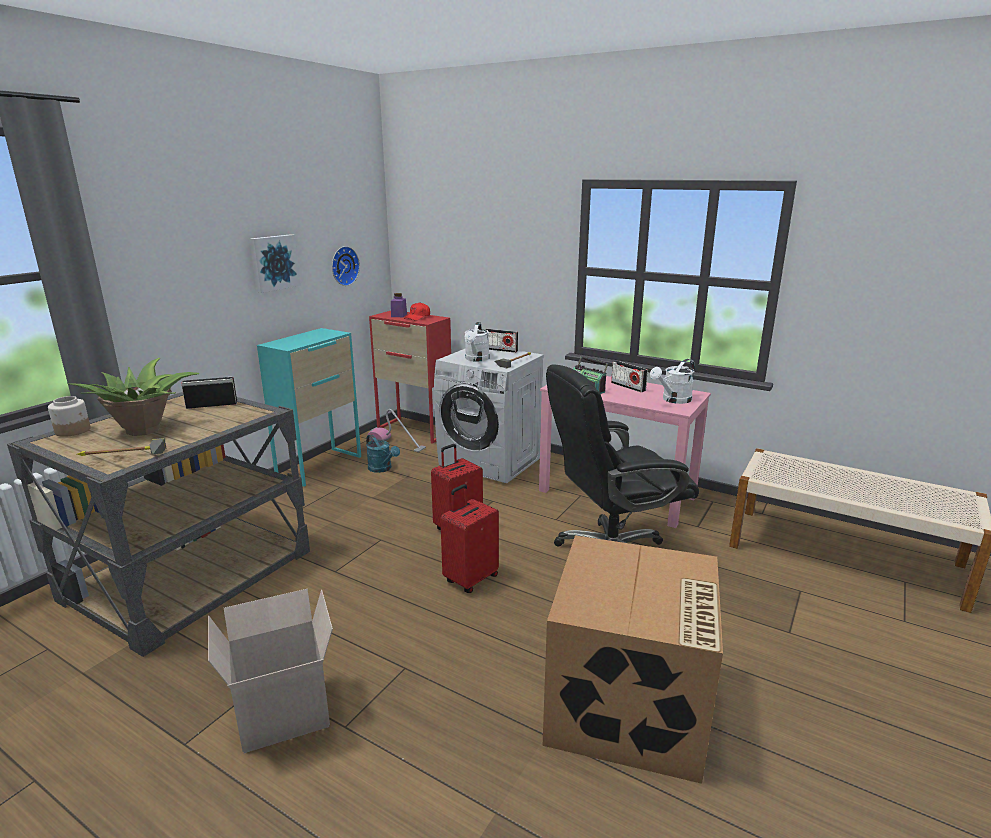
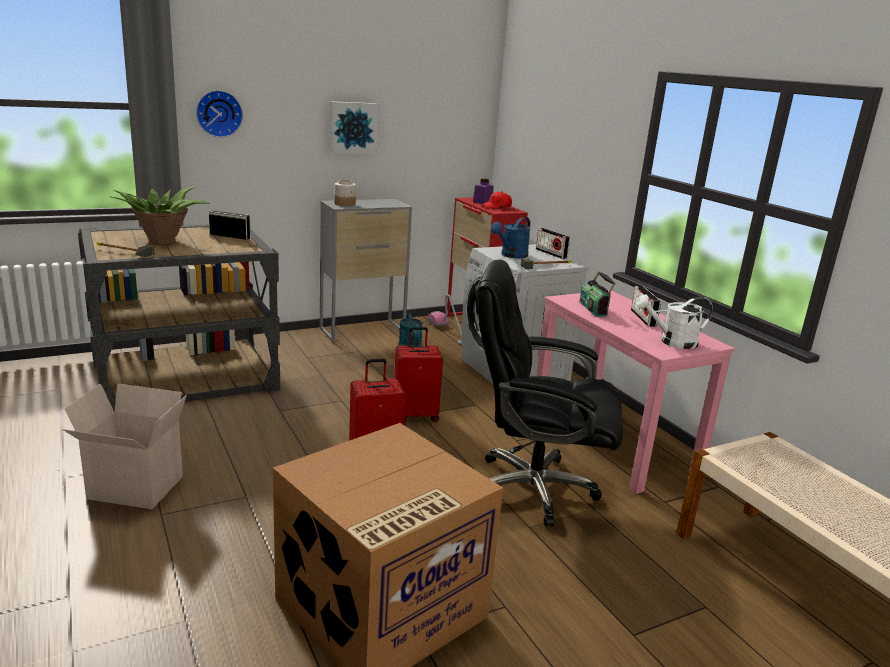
camera: 30 degrees right, 0 degrees up
(73, 430) = (123, 230): jar -> jar (345, 204)
(321, 466) = (364, 331): turquoise cabinet -> grey cabinet
(343, 266) = (433, 142): wall clock -> wall clock (218, 113)
(476, 359) = (511, 255): white watering can -> blue watering can

